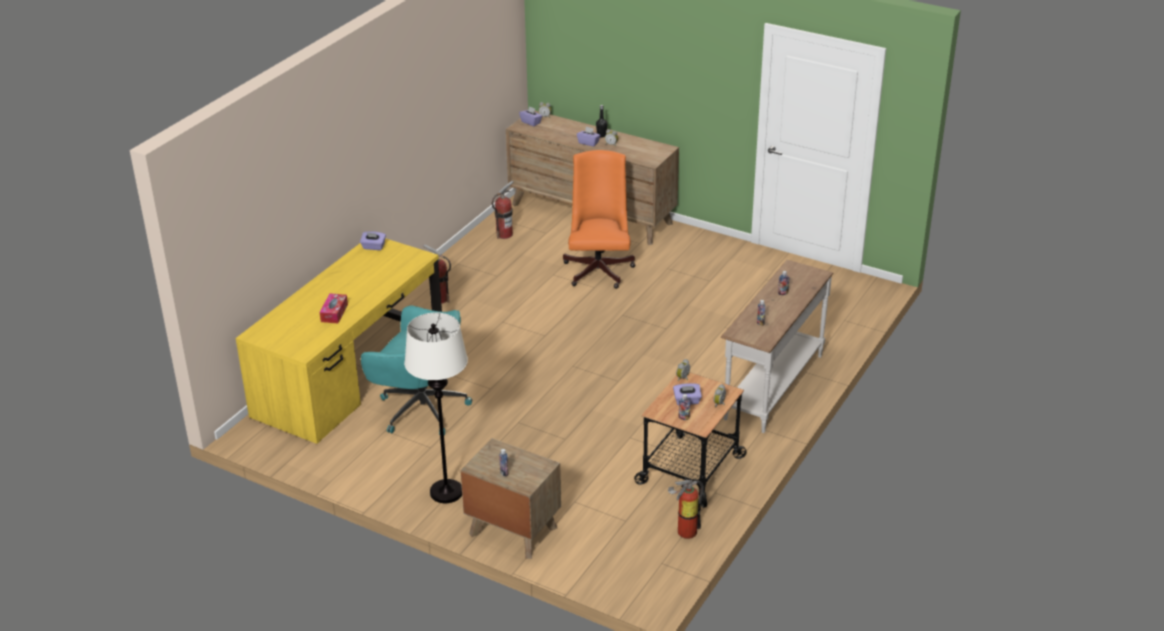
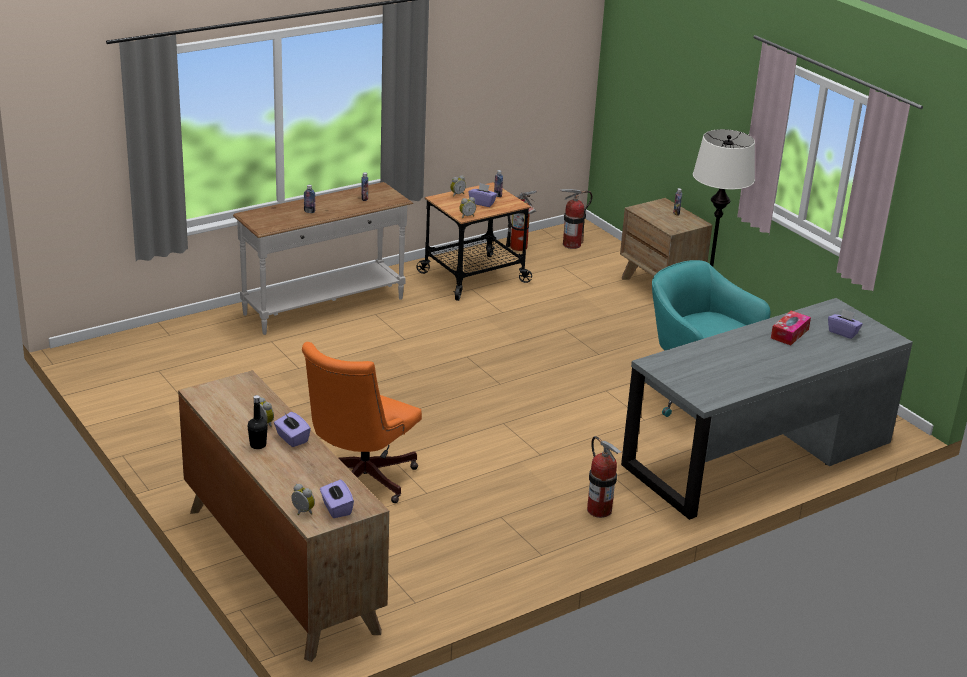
camera: 155 degrees left, 5 degrees down
(350, 373) = (757, 454): yellow desk -> grey desk
(373, 247) = (710, 394): purple tissue box -> purple tissue box (843, 332)
(504, 234) = (439, 580): fire extinguisher -> fire extinguisher (571, 244)

